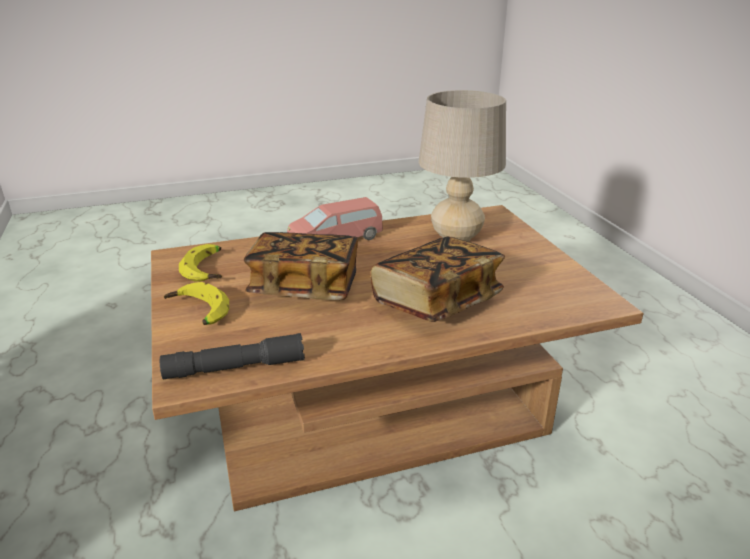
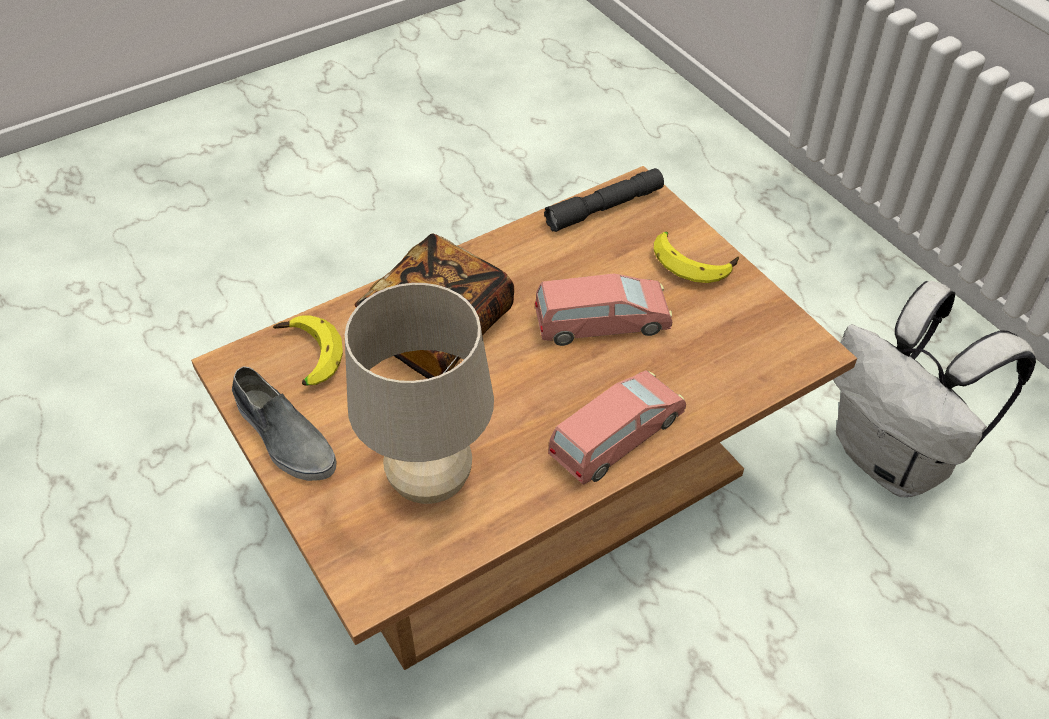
camera: 165 degrees right, 20 degrees up
(105, 380) = (894, 459): none -> white backpack
(209, 270) = (741, 331): banana -> banana (306, 357)
(305, 287) = (601, 323): book -> pink toy car
(552, 265) = (284, 437): none -> grey shoe

